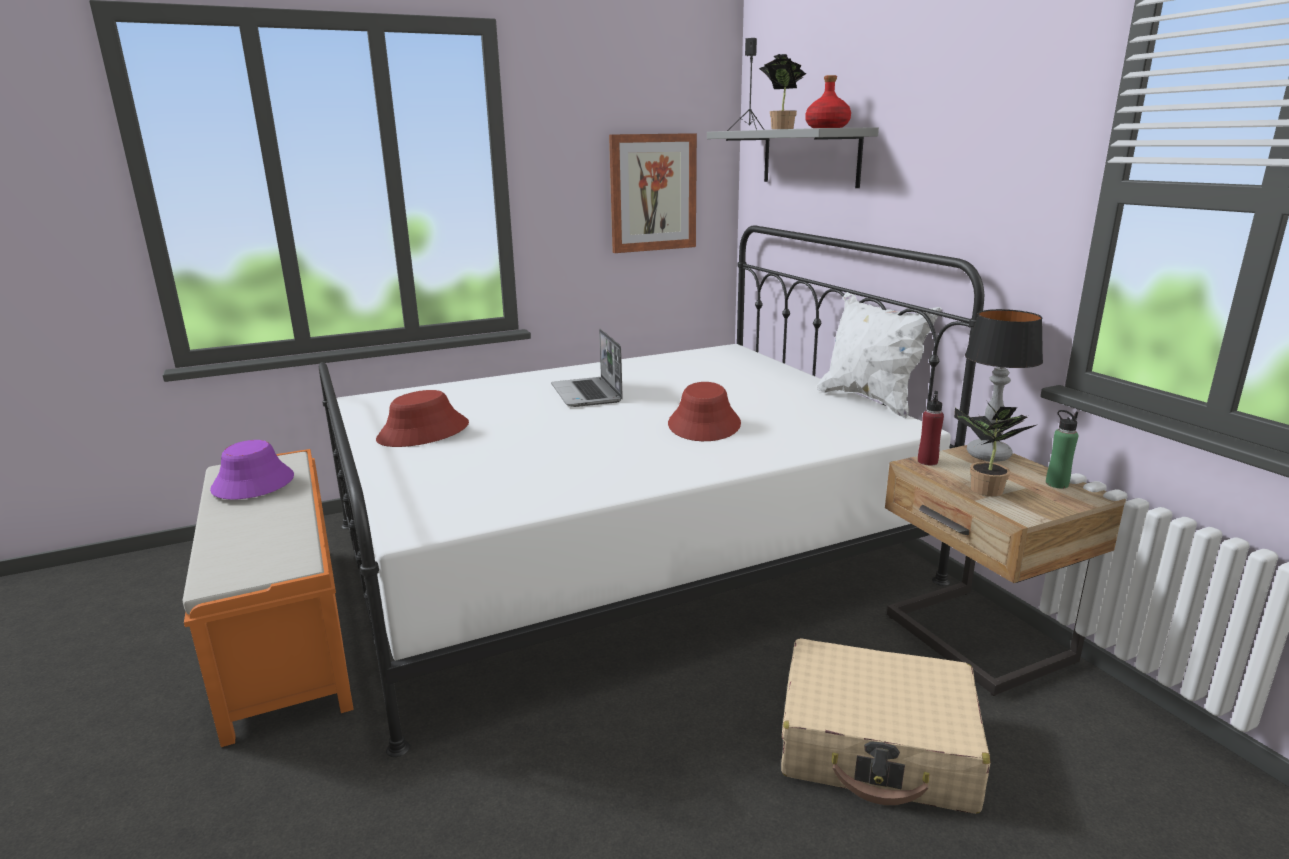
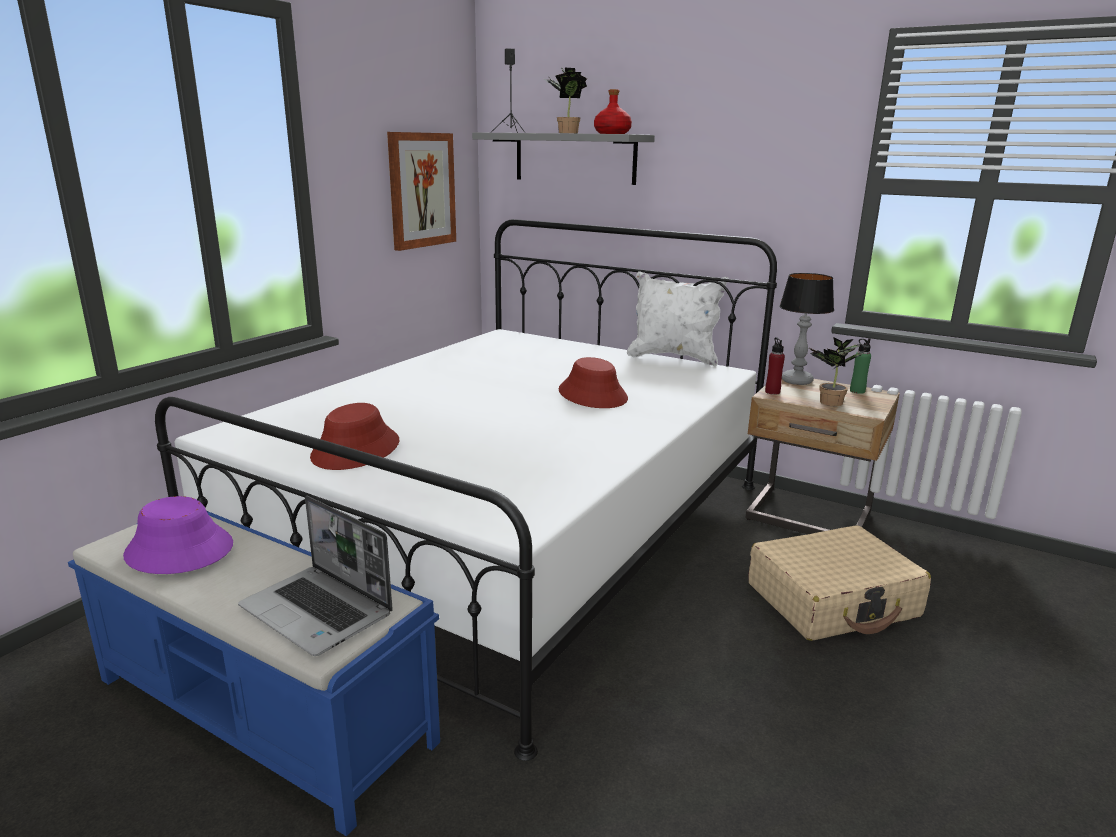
camera: 35 degrees left, 0 degrees up
(285, 633) = (265, 711): orange bench -> blue bench
(587, 394) = (451, 388): laptop -> laptop (319, 611)

